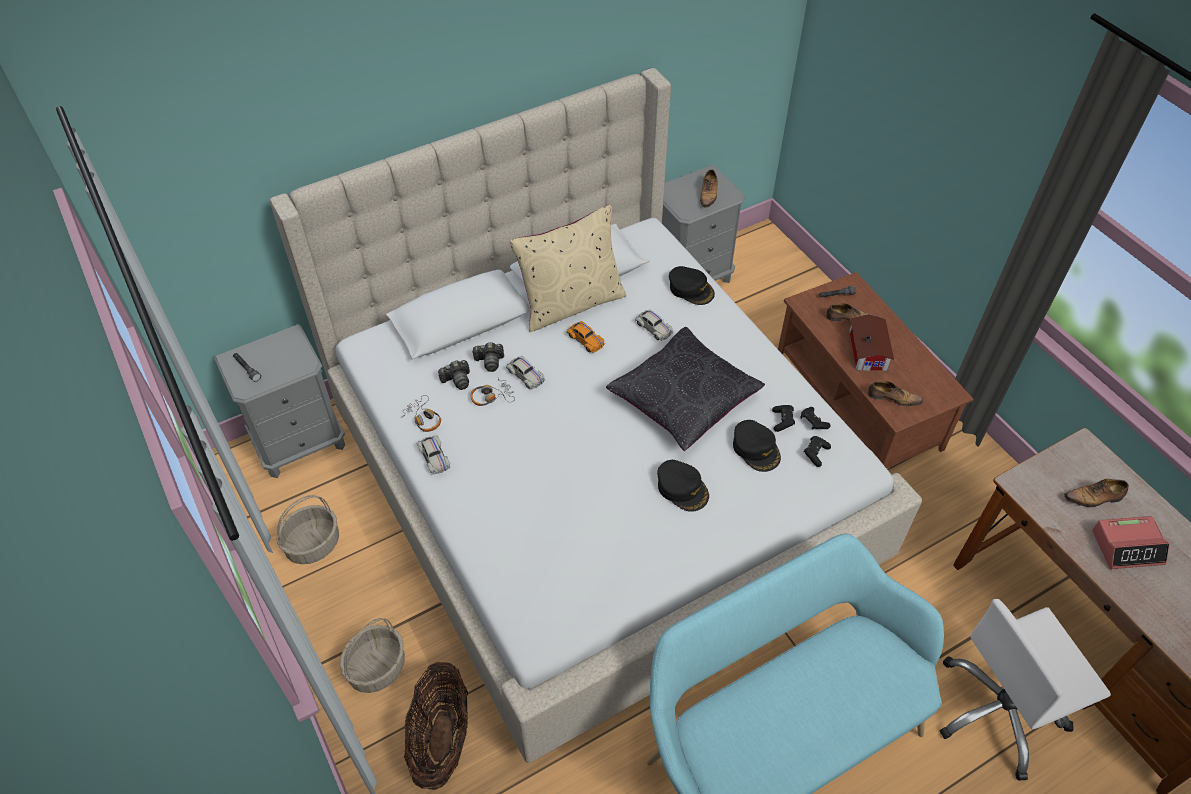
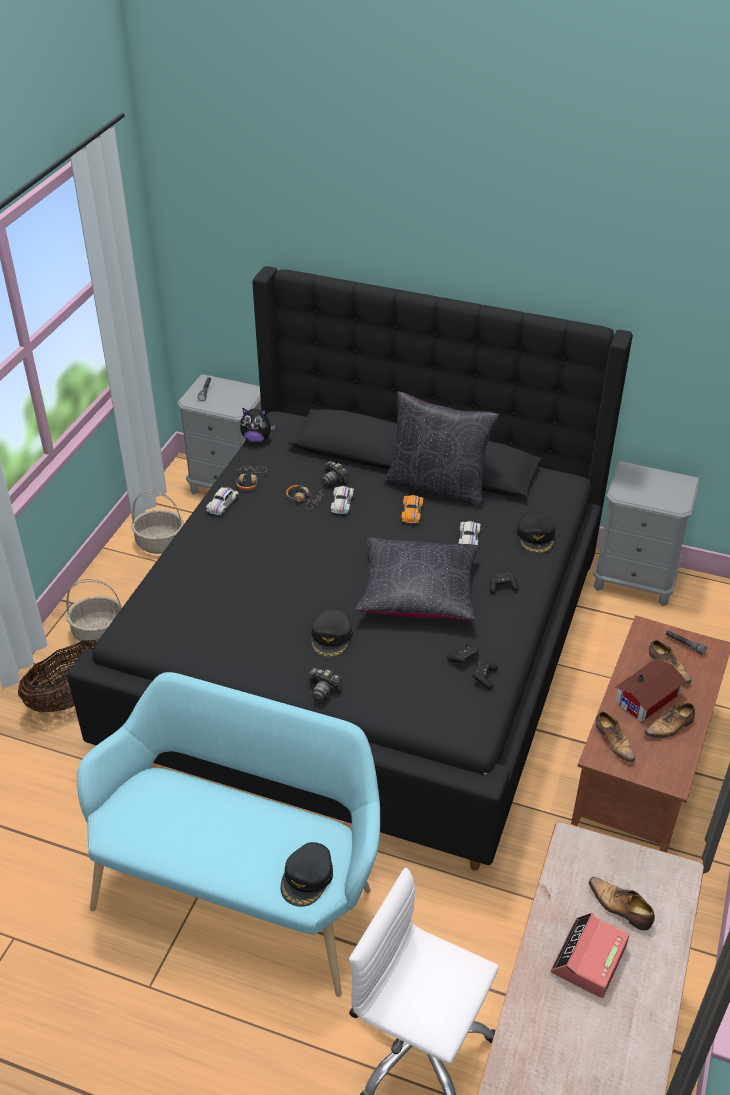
camera: 50 degrees right, 10 degrees down
(370, 376) = (256, 439): none -> plush toy
(457, 380) = (299, 476): camera -> camera (323, 690)
(571, 303) = (437, 486): beige pillow -> black pillow
(596, 480) = (366, 647): beige bed -> black bed
(708, 194) = (659, 493): shoe -> shoe (670, 727)
(756, 449) = (417, 658): black cap -> black cap (307, 878)
(815, 453) = (453, 695): black game controller -> black game controller (502, 587)
(1127, 547) = (588, 959): alarm clock -> alarm clock turned 75 degrees clockwise

